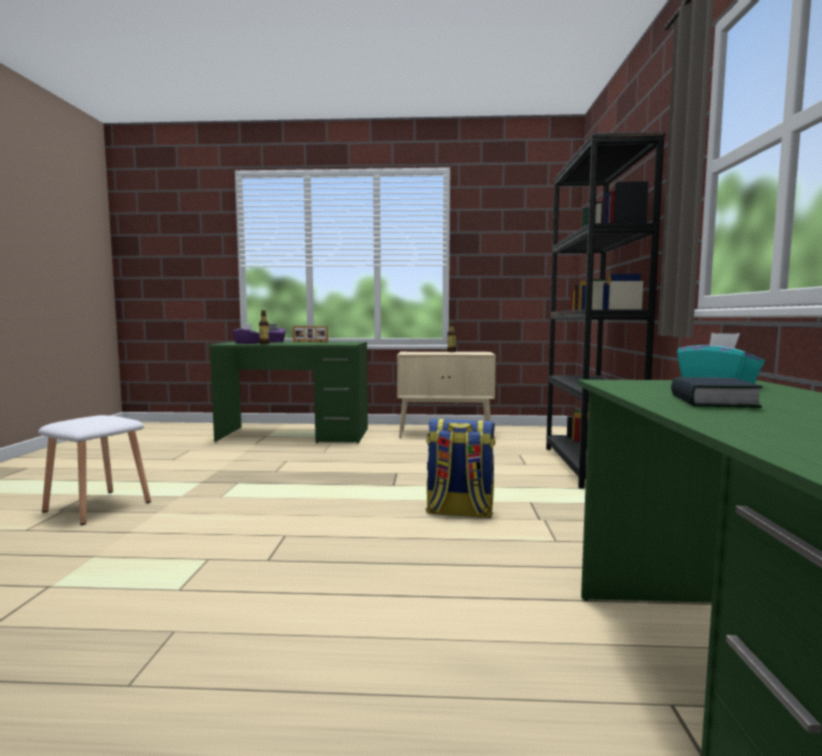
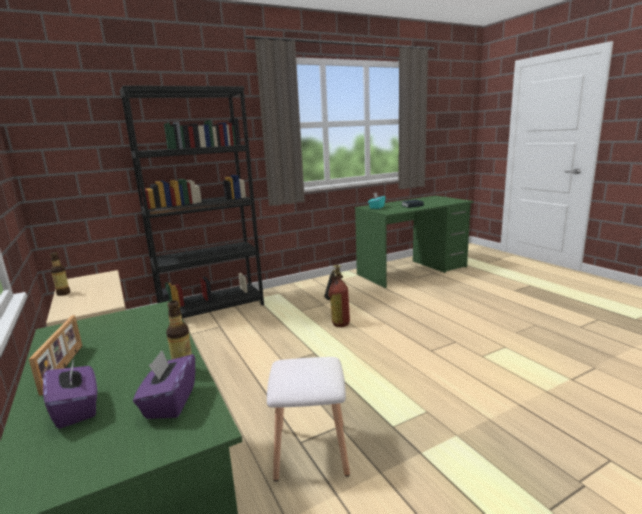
camera: 120 degrees left, 10 degrees up
(96, 506) = (542, 466): white stool -> white stool (312, 451)
(459, 512) = (337, 321): backpack -> fire extinguisher

